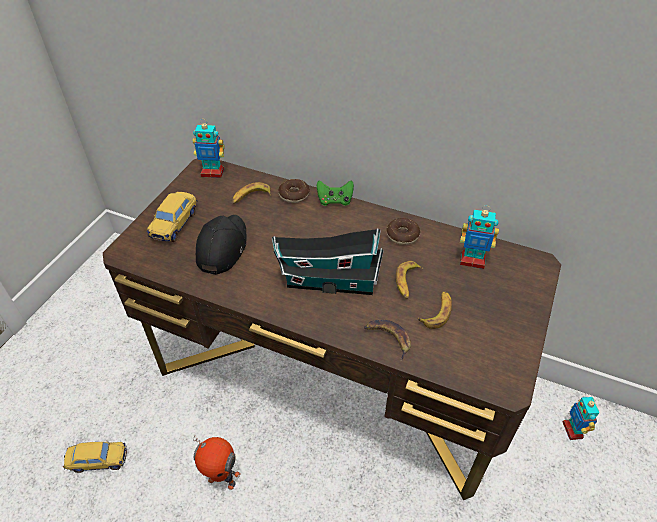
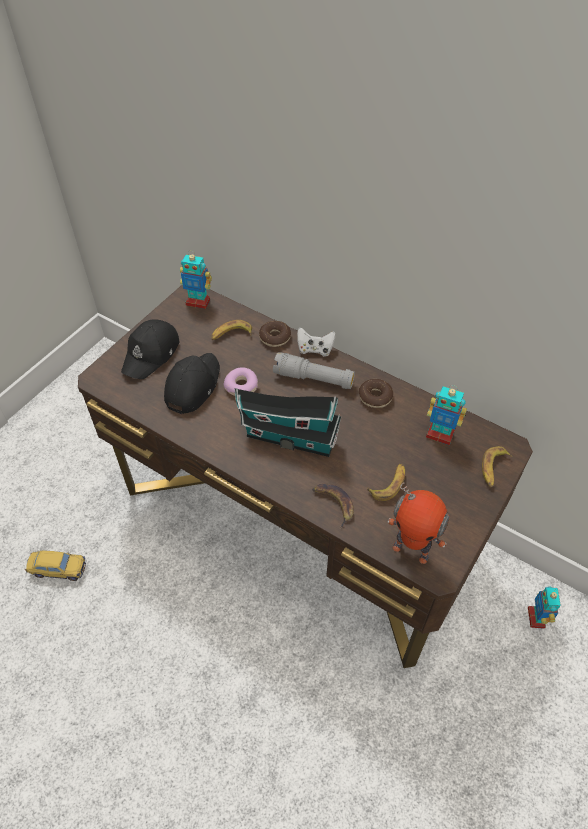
camera: 10 degrees right, 5 degrees up
(175, 224) = (151, 354): toy car -> black cap
(222, 480) = (171, 607): toy robot -> toy robot (411, 550)
(271, 242) = (241, 386): none -> donut
(335, 201) = (315, 349): green game controller -> white game controller
(339, 226) = (313, 378): none -> grey flashlight
(407, 282) = (367, 449): banana -> banana (493, 469)

